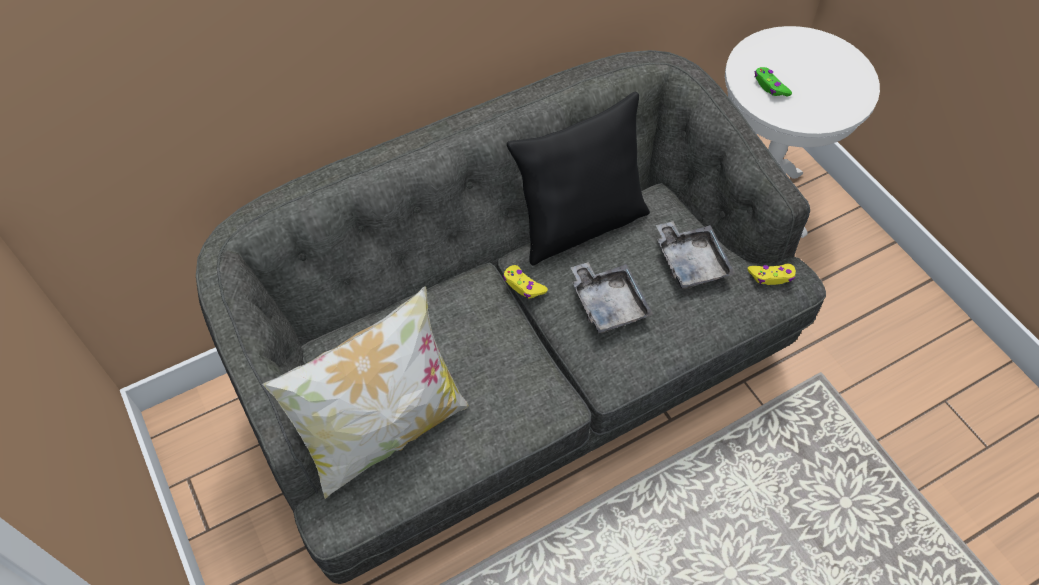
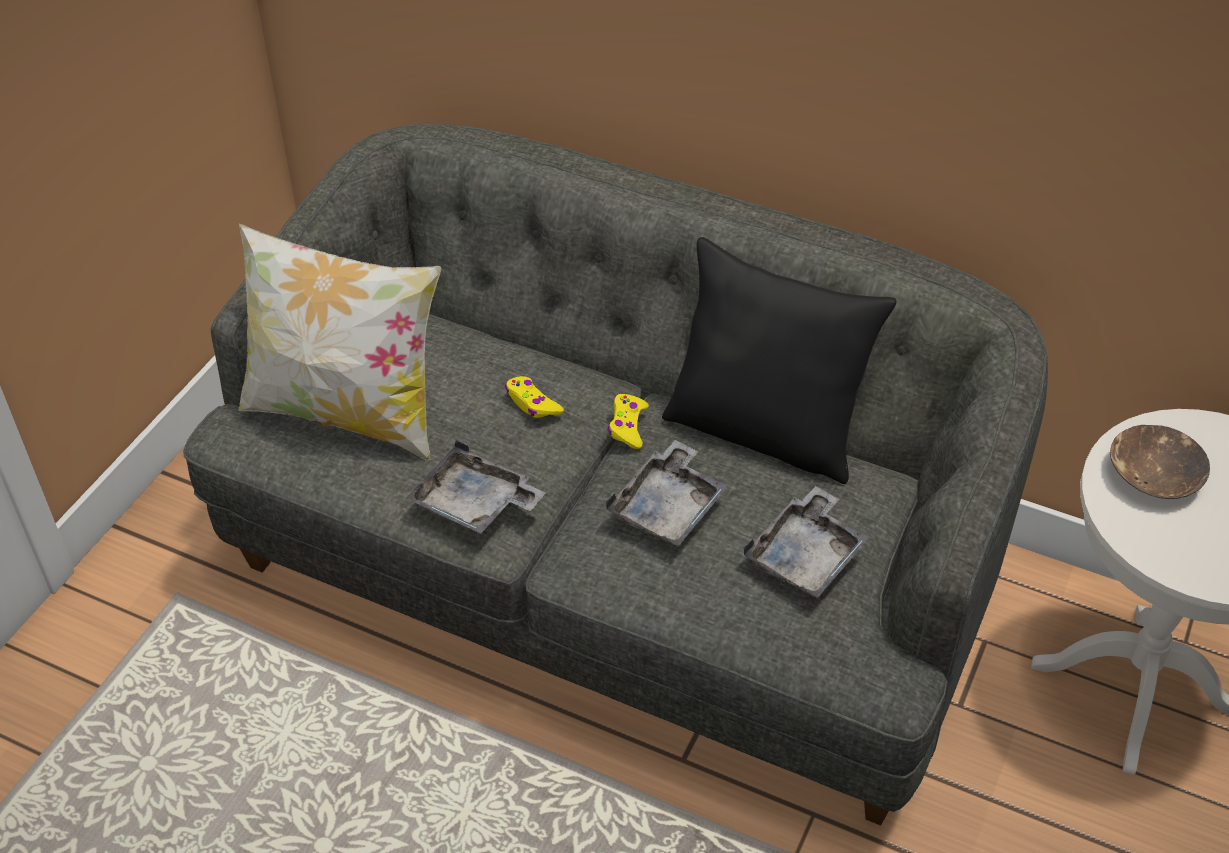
camera: 55 degrees right, 10 degrees down
(526, 402) = (474, 504): none -> grey tray
(770, 86) = (1153, 474): green game controller -> brown bowl
(771, 276) = (869, 652): yellow game controller -> yellow game controller (532, 403)

